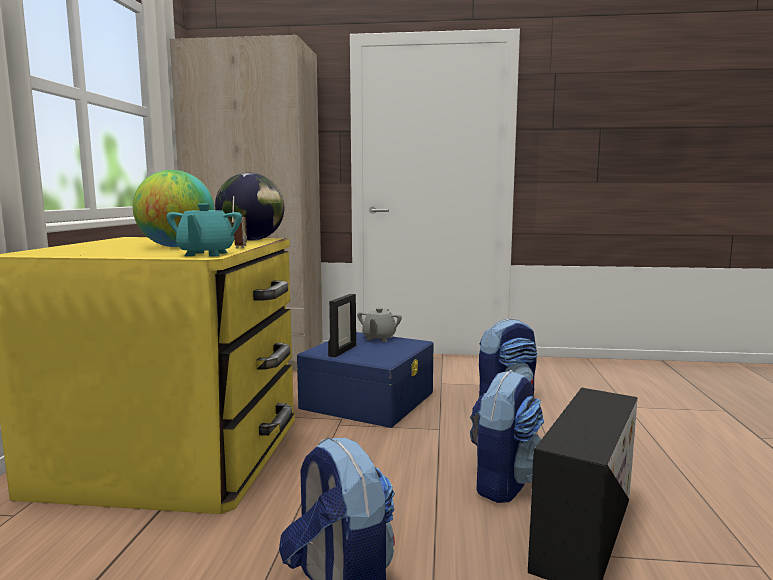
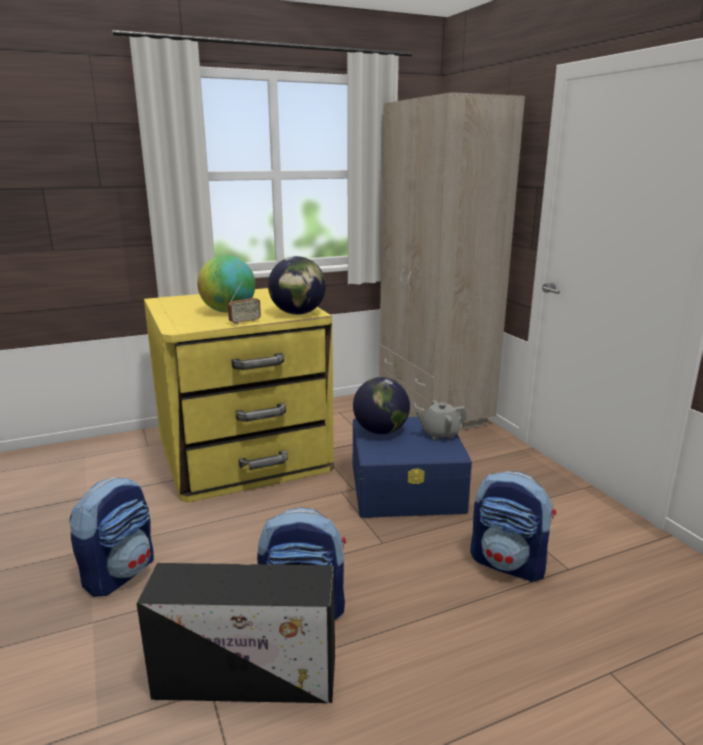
camera: 60 degrees right, 10 degrees up
(206, 254) = (189, 327): turquoise teapot -> none
(342, 351) = (381, 431): picture frame -> globe

